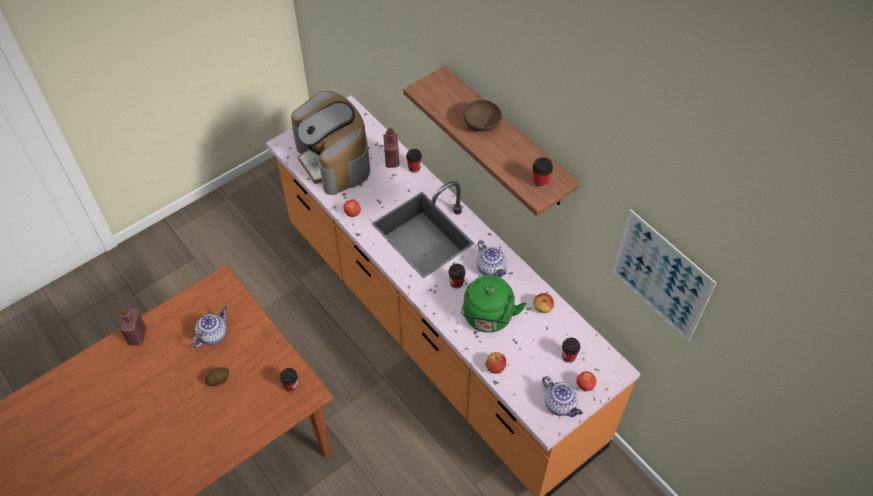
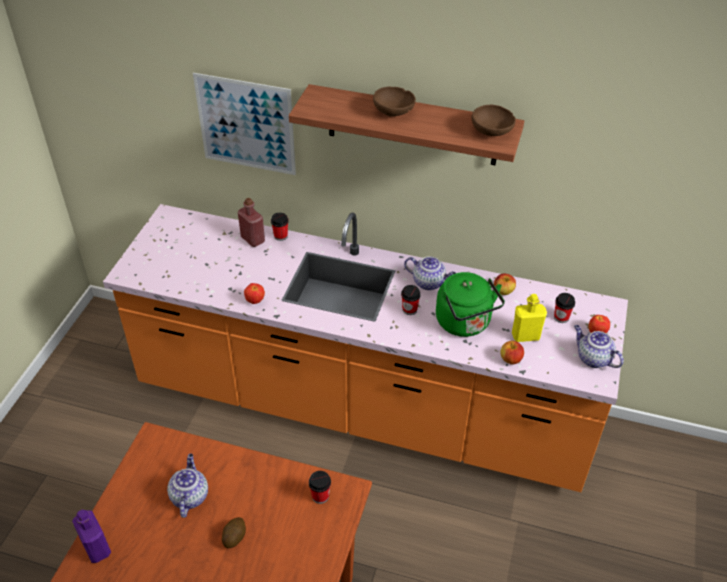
camera: 35 degrees left, 10 degrees down
(137, 335) = (96, 548): red bottle -> purple bottle
(334, 160) = (194, 264): coffee machine -> none
(525, 355) = (525, 336): none -> yellow bottle
(540, 182) = (492, 133): cup -> brown bowl
(560, 404) = (592, 358): teapot -> teapot turned 150 degrees counterclockwise
(660, 276) = (644, 168): picture -> picture (246, 125)

